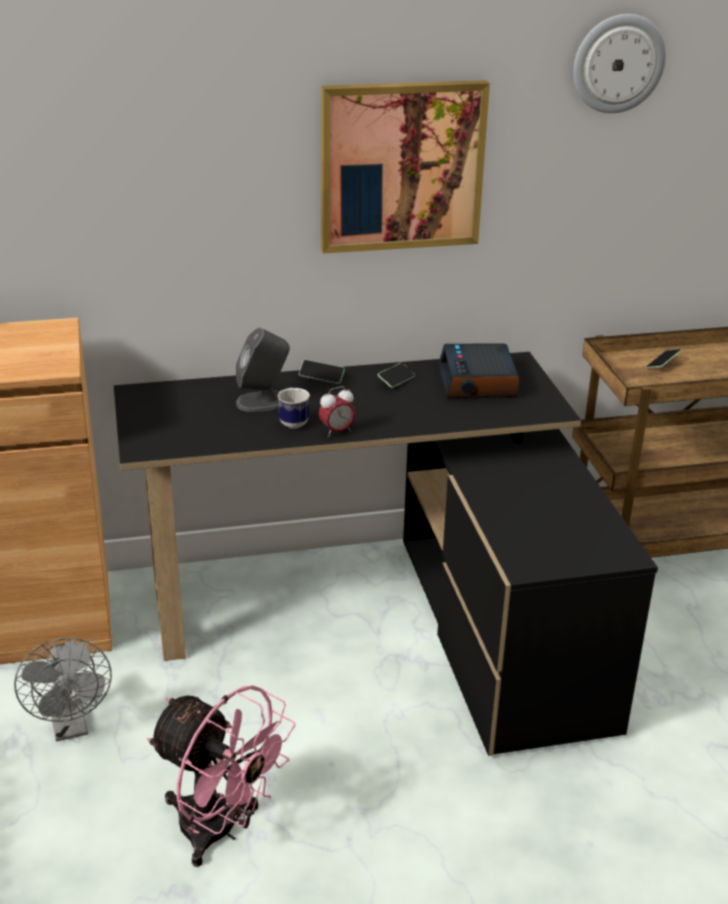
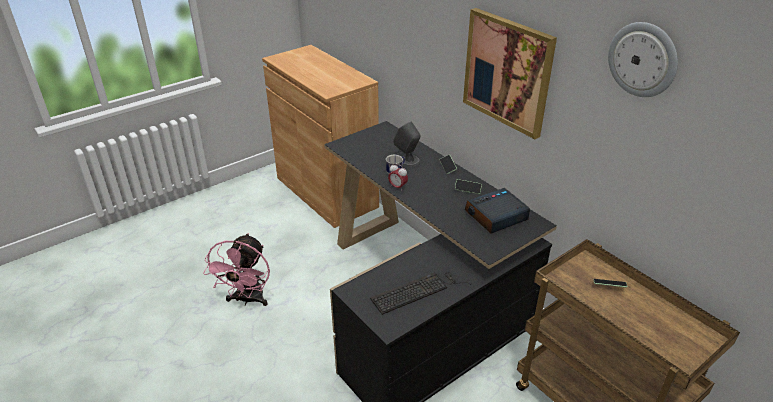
camera: 65 degrees right, 5 degrees up
(71, 727) = (283, 237): grey fan -> none
(560, 508) = (418, 291): none -> keyboard

